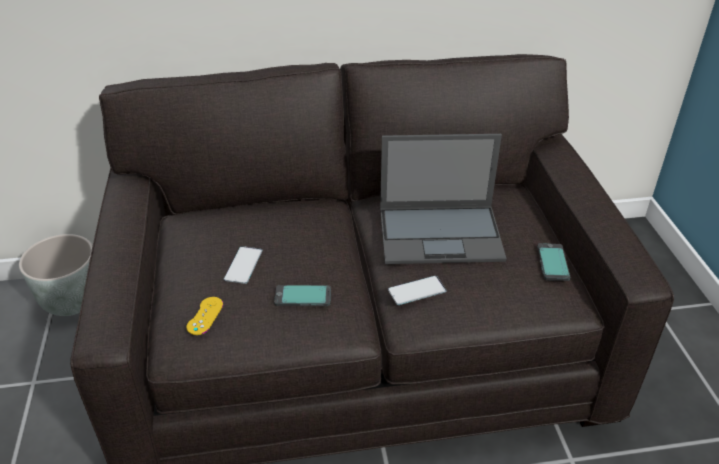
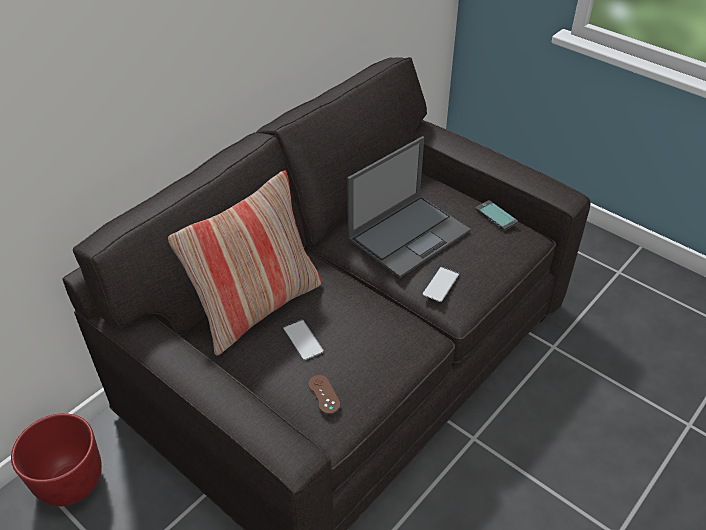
camera: 40 degrees left, 5 degrees up
(73, 301) = (71, 482): grey planter -> red planter
(205, 316) = (324, 394): yellow game controller -> brown game controller
(243, 222) = (258, 307): none -> pillow
(303, 297) = (374, 336): phone -> none

